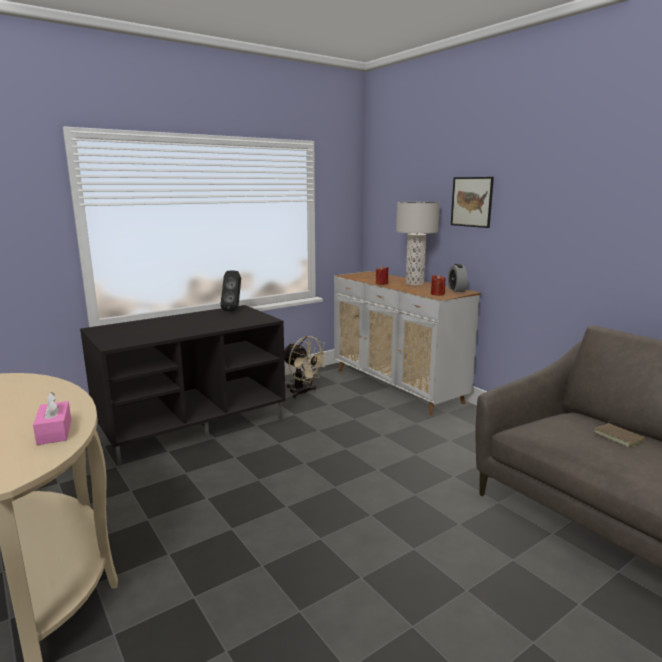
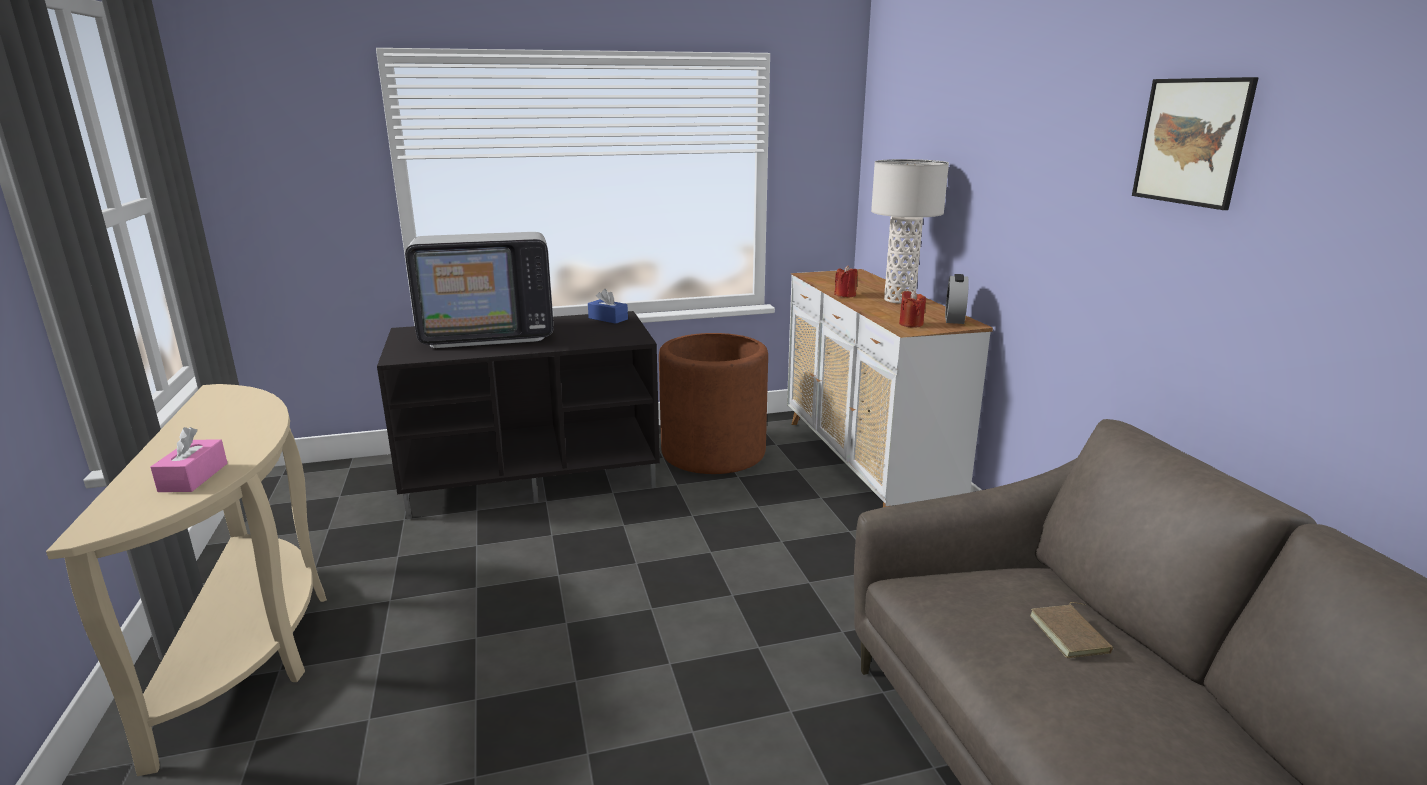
camera: 20 degrees right, 5 degrees up
(162, 325) = (488, 334): none -> television
(234, 310) = (608, 318): black speaker -> blue tissue box
(303, 393) = (713, 452): beige fan -> brown planter
(471, 202) = (993, 166): picture -> picture (1191, 141)

